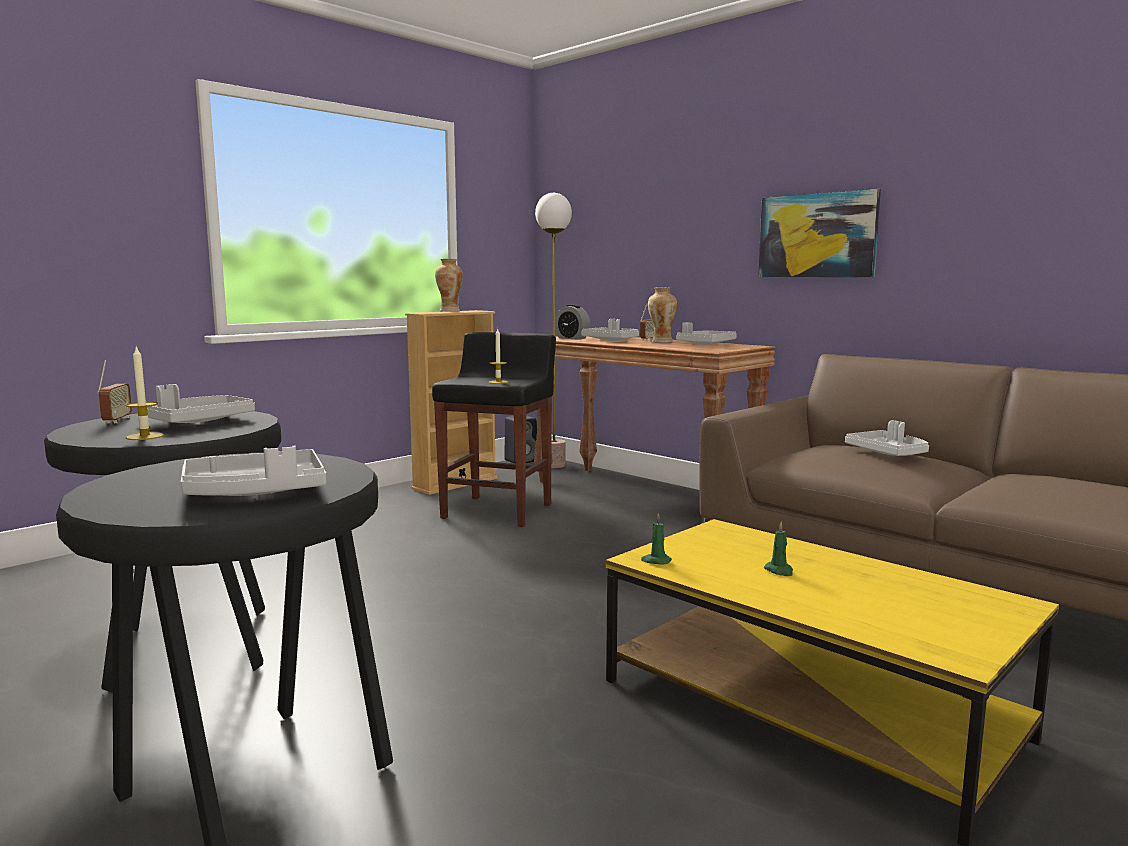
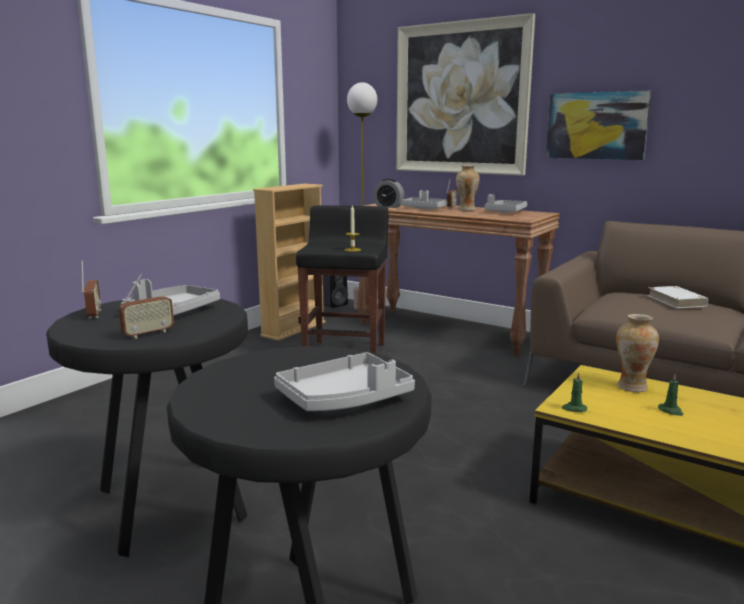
camera: 10 degrees left, 5 degrees up
(145, 436) = (148, 334): candle -> radio
(450, 311) = (287, 186): vase -> vase (631, 386)
(664, 208) = (461, 99): none -> picture
(888, 453) = (676, 301): grey tray -> white book

